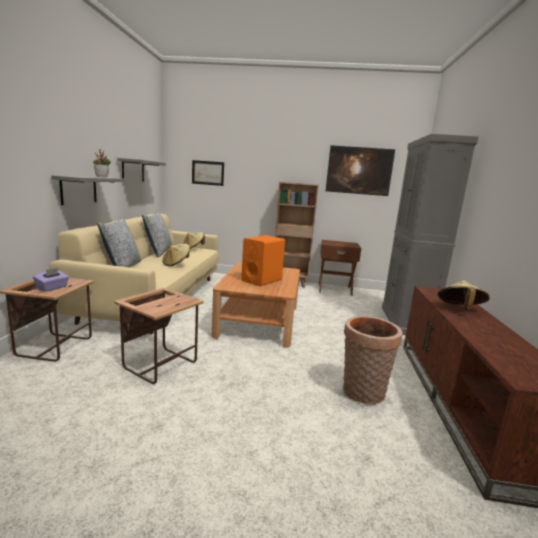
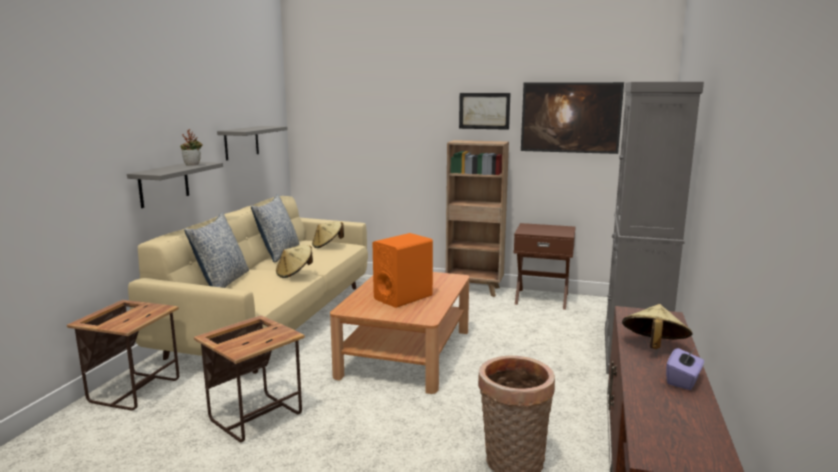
camera: 10 degrees right, 0 degrees up
(52, 288) = (127, 319): purple tissue box -> purple tissue box (683, 380)
(208, 173) = (350, 132): picture -> picture (484, 111)

